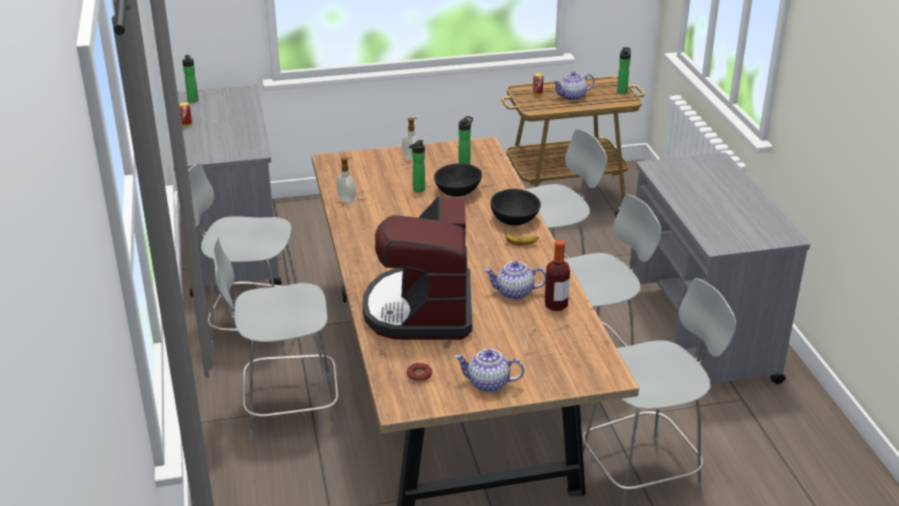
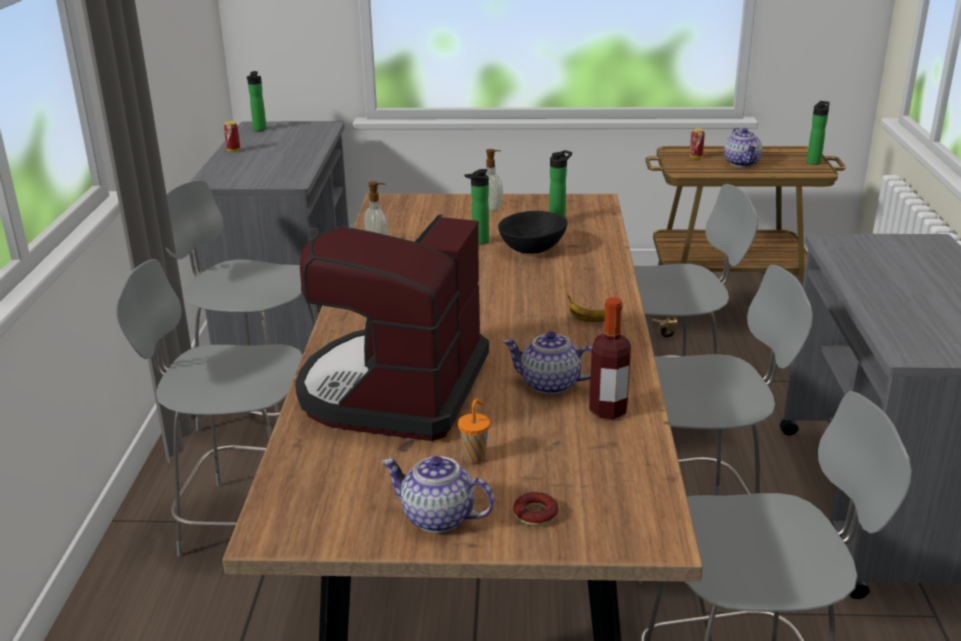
camera: 15 degrees right, 5 degrees down
(419, 375) = (333, 487): donut -> donut (535, 514)
(491, 345) = (475, 456): none -> orange cup
(513, 219) = (595, 288): black bowl -> none
(572, 97) = (742, 163): teapot -> teapot turned 90 degrees counterclockwise

